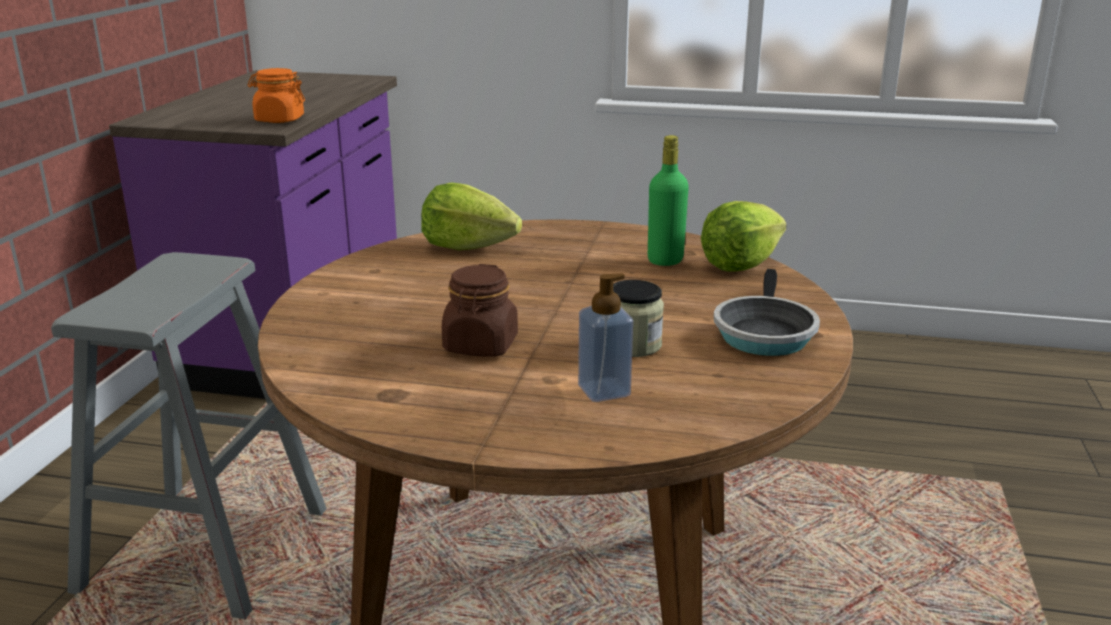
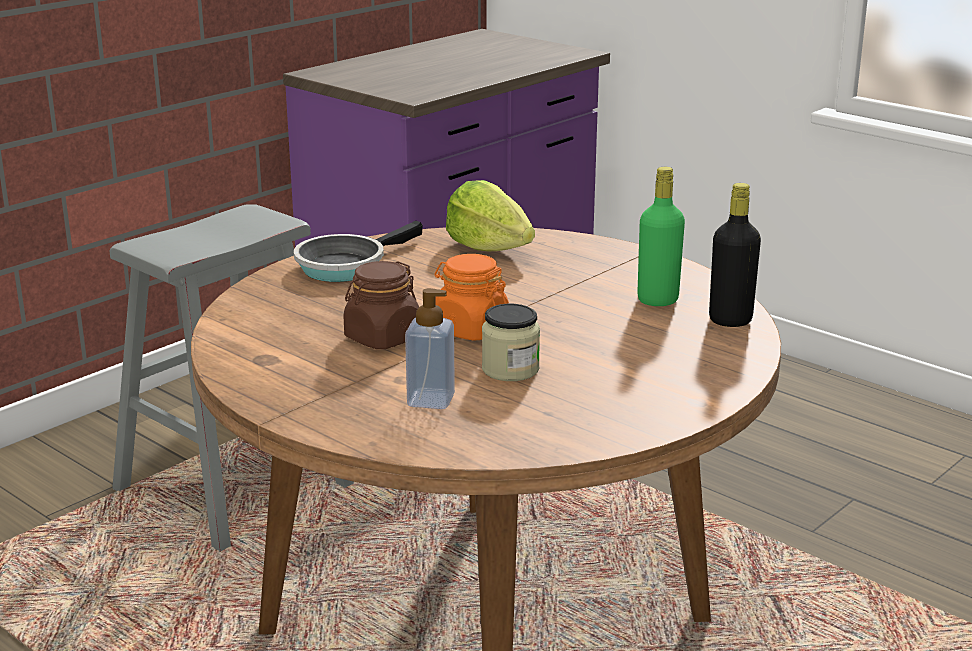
camera: 30 degrees right, 0 degrees up
(279, 120) = (428, 89): orange jar -> orange jar (470, 329)
(741, 264) = (730, 320): lettuce -> black bottle
(763, 333) = (648, 389): frying pan -> frying pan (346, 265)

